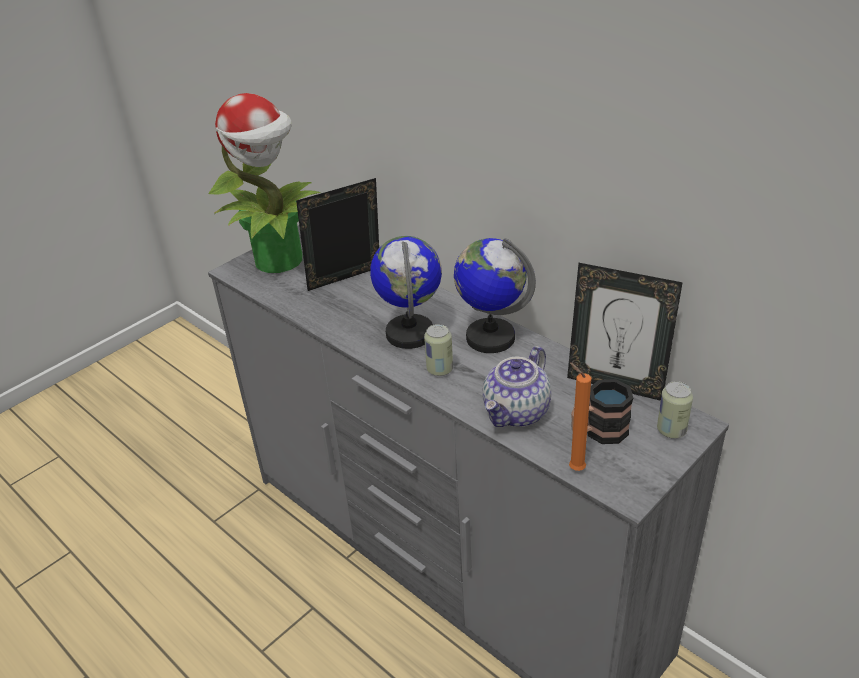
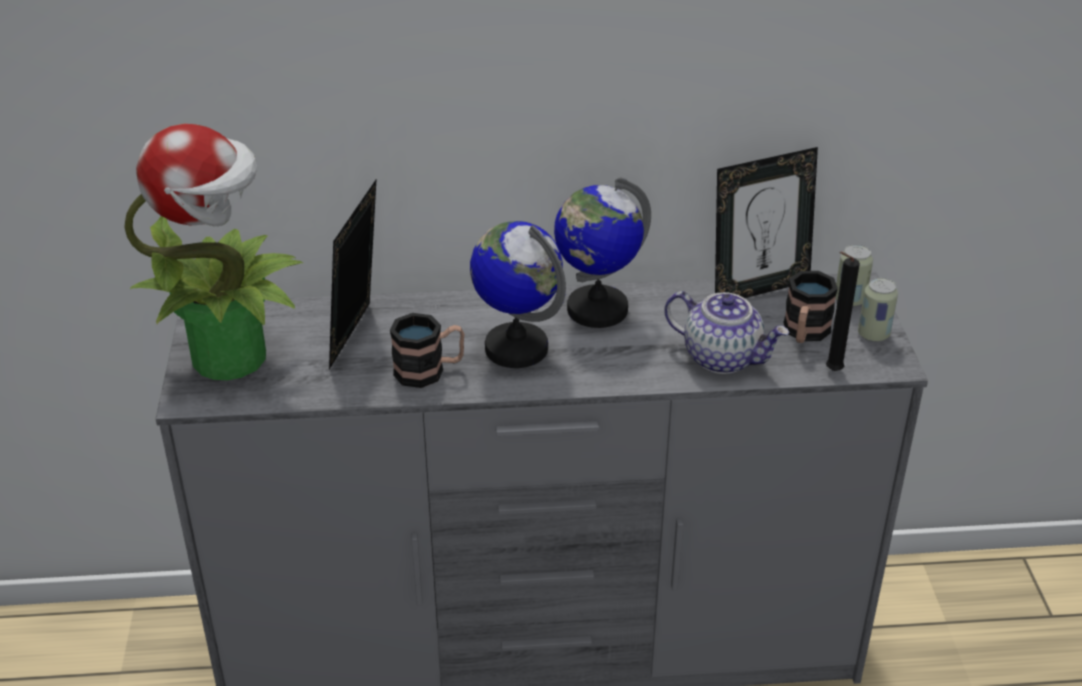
camera: 50 degrees left, 0 degrees up
(349, 319) = (429, 371): none -> mug
(439, 370) = (600, 363): can -> can (873, 334)
(517, 413) = (723, 357): teapot -> teapot turned 45 degrees counterclockwise
(574, 468) = (831, 371): orange candle -> black candle

